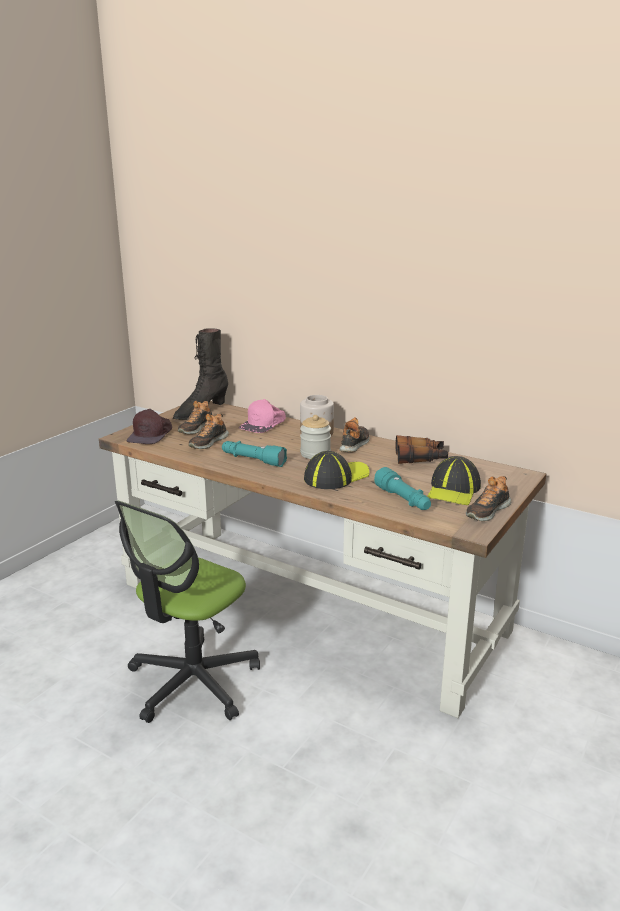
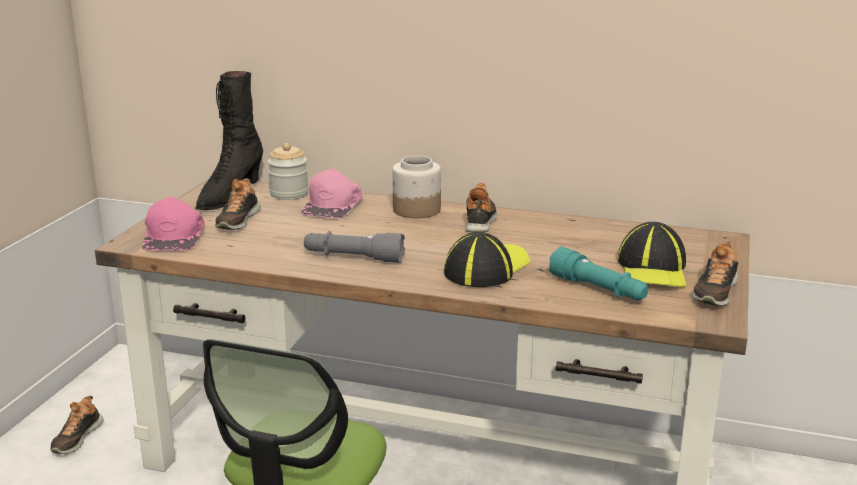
camera: 15 degrees left, 0 degrees up
(151, 435) = (175, 236): brown cap -> pink cap
(208, 442) = (270, 239): shoe -> shoe (76, 438)
(253, 460) = (353, 258): turquoise flashlight -> grey flashlight
(315, 454) = (435, 239): jar -> jar (289, 194)
(421, 458) = (581, 231): binoculars -> none

